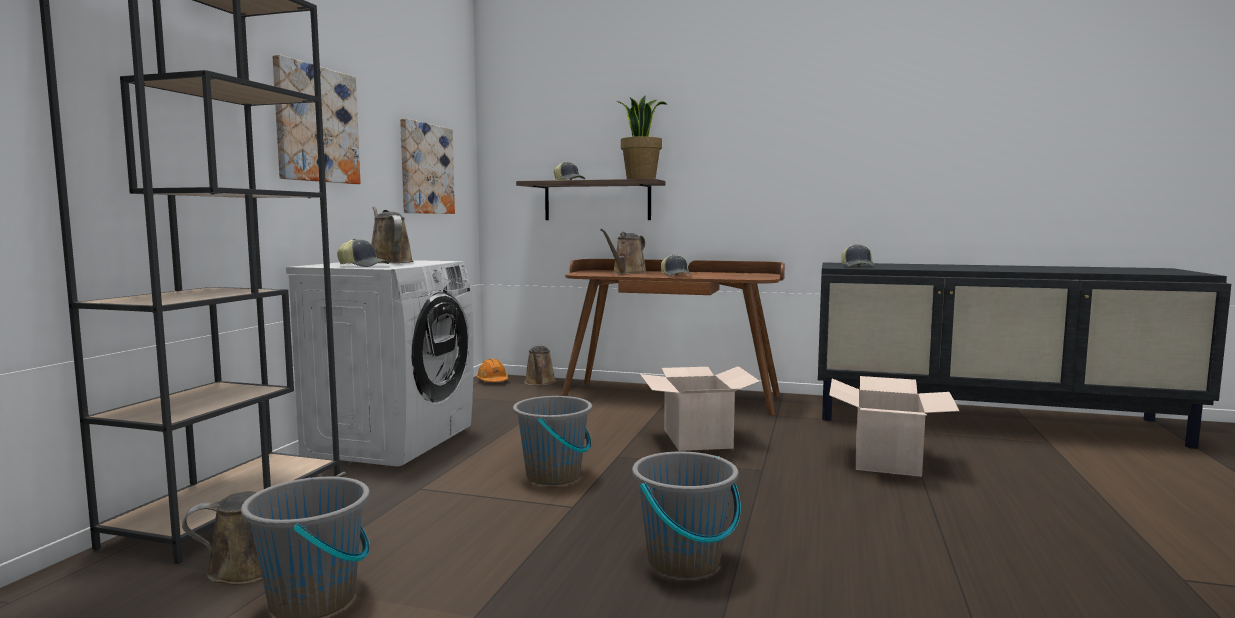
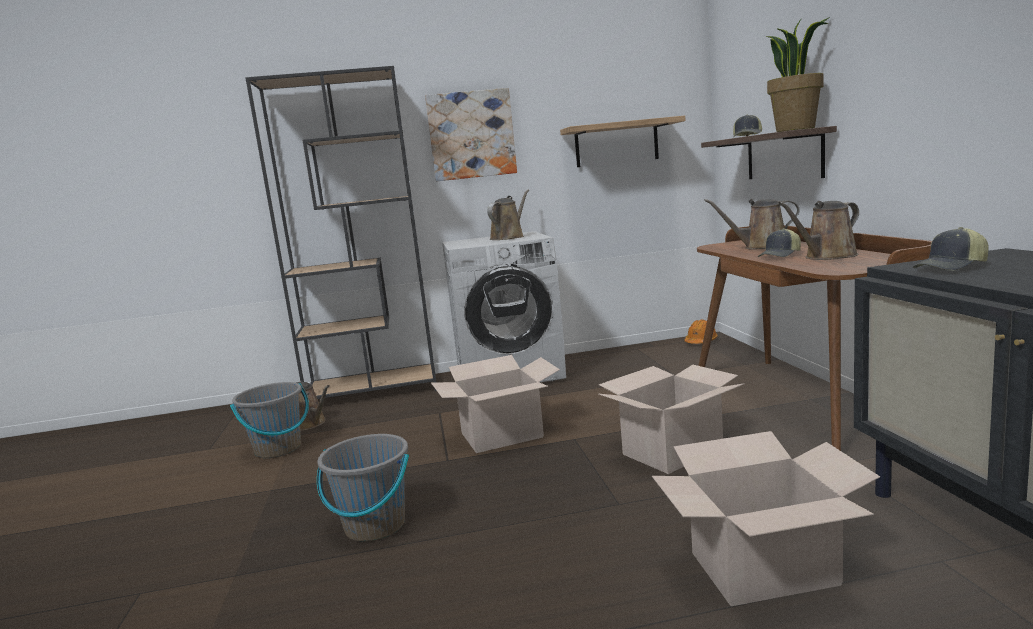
camera: 65 degrees right, 5 degrees up
(364, 266) = (463, 244): cap -> none
(426, 169) = (616, 143): picture -> shelf
(539, 382) = (730, 352): brown watering can -> brown watering can (827, 257)
(554, 476) = (502, 435): grey bucket -> cardboard box

